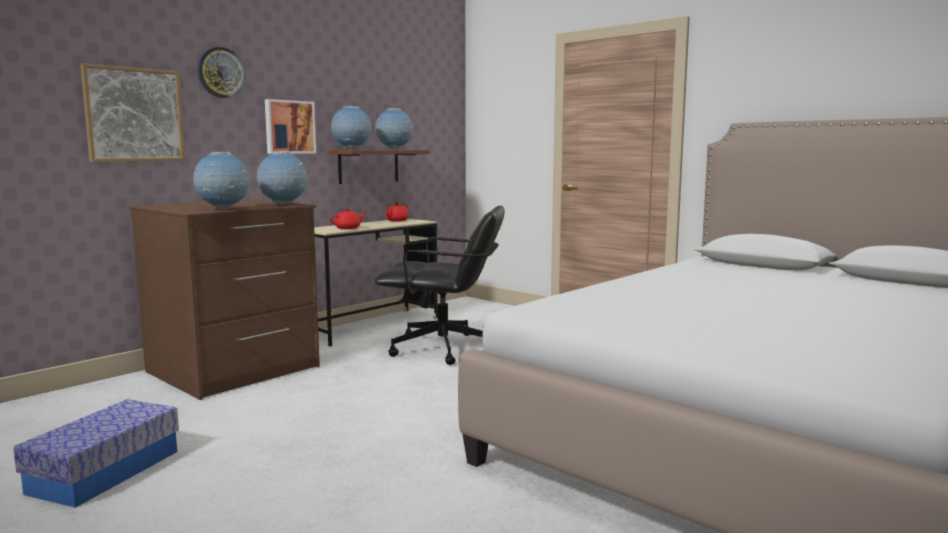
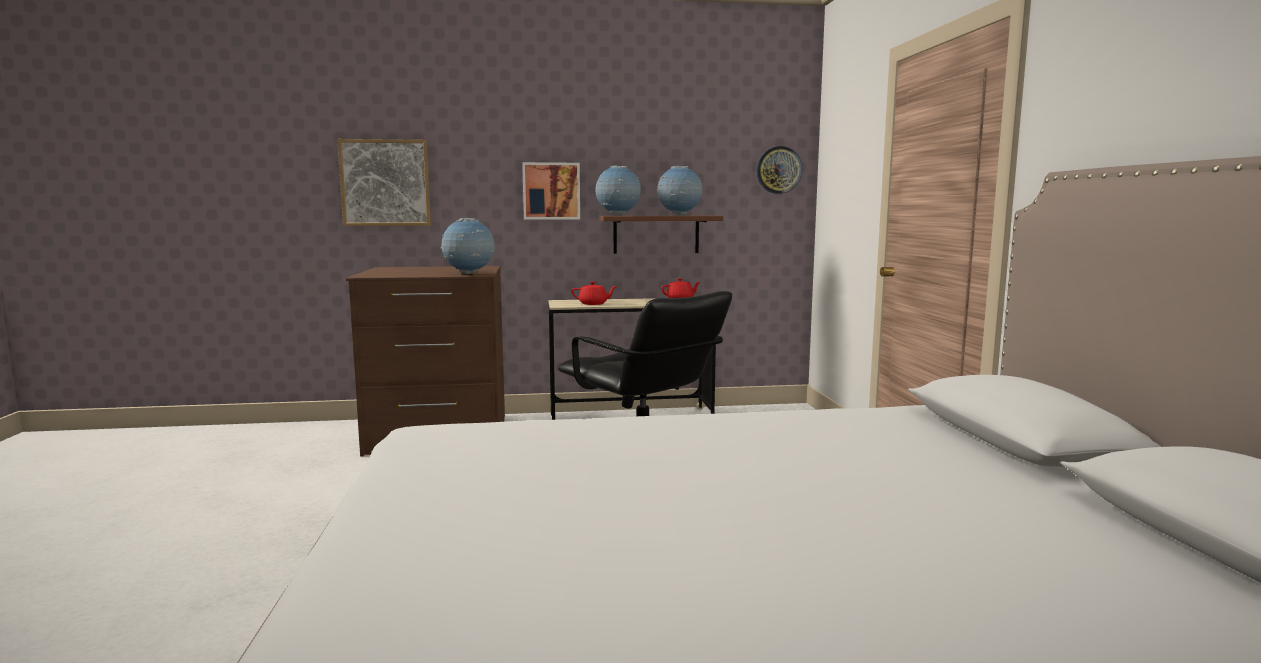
camera: 40 degrees right, 0 degrees up
(105, 471) = (192, 498): storage box -> none
(221, 72) = (474, 138): wall clock -> wall clock (778, 170)
(223, 209) = (395, 275): globe -> none

